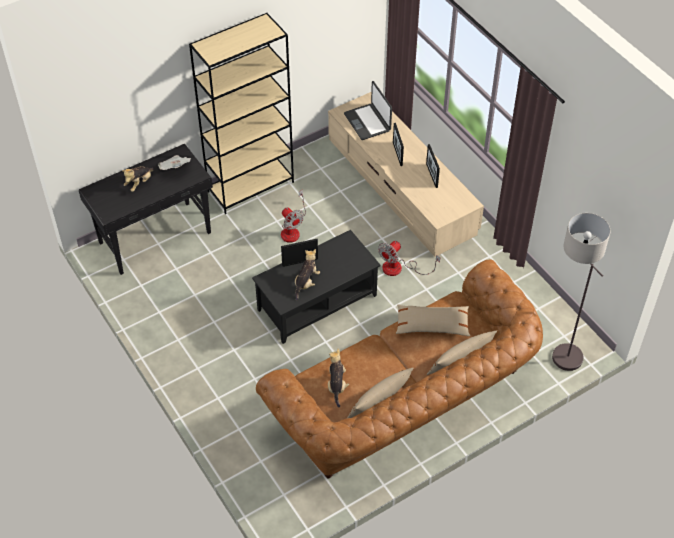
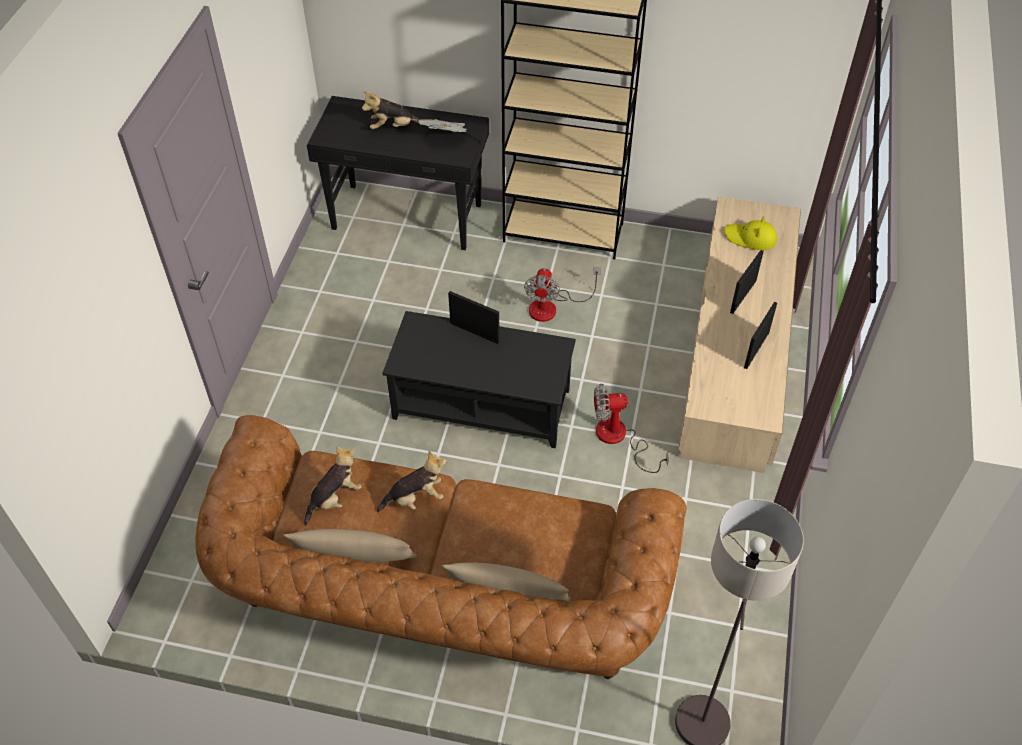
camera: 45 degrees right, 0 degrees up
(306, 283) = (452, 360): plush toy -> plush toy (415, 498)
(367, 122) = (750, 238): laptop -> yellow hat
(432, 325) = (526, 521): beige pillow -> none

